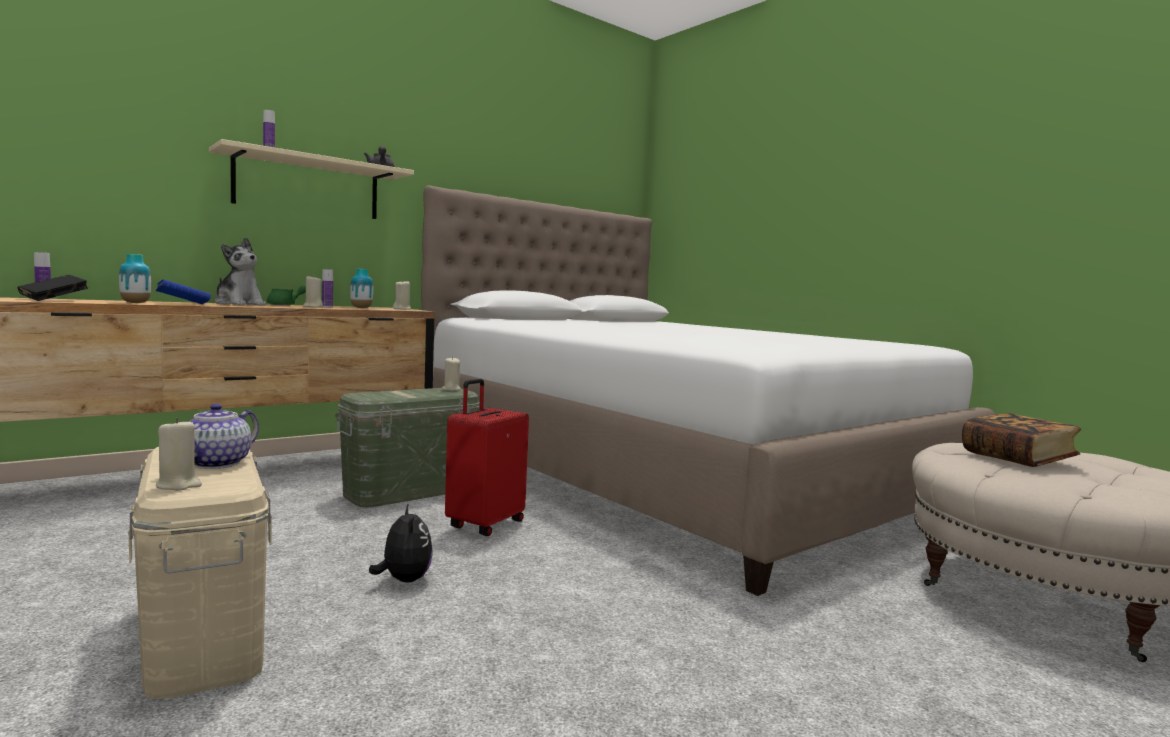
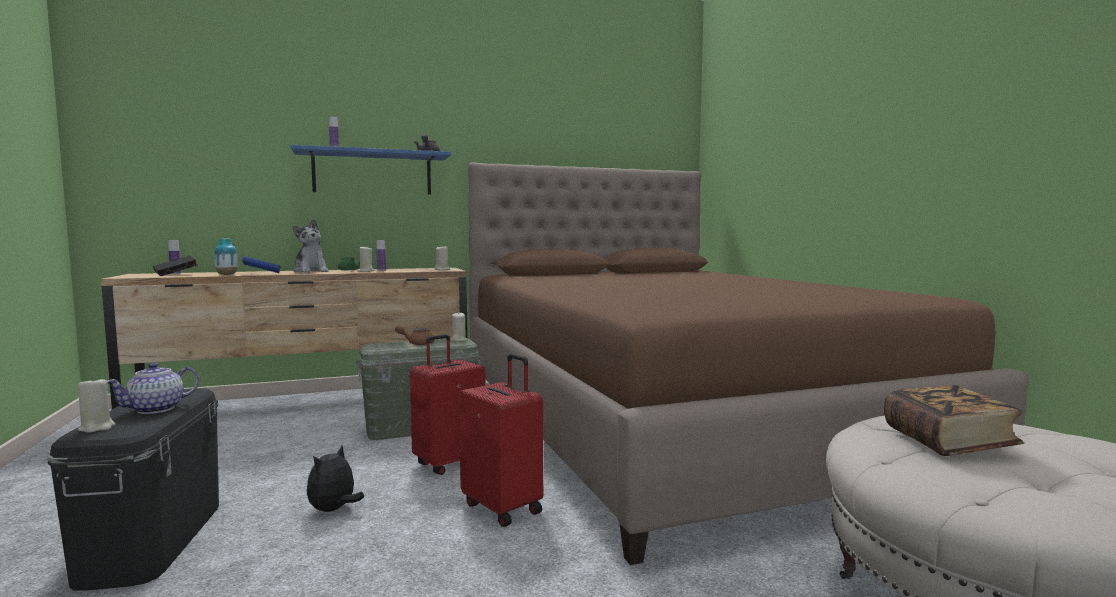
camera: 20 degrees right, 0 degrees up
(204, 634) = (154, 540): beige storage box -> black storage box
(308, 187) = (372, 173): beige shelf -> blue shelf
(361, 308) = (407, 270): vase -> none
(403, 580) = (334, 510): plush toy -> plush toy turned 150 degrees counterclockwise
(409, 393) = (417, 343): none -> brown teapot
(589, 560) = (504, 507): none -> red suitcase
(668, 472) = (671, 421): white bed -> brown bed

